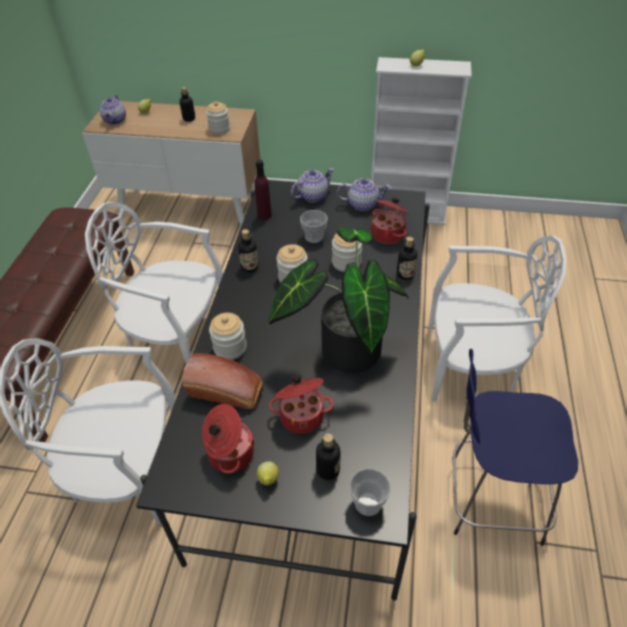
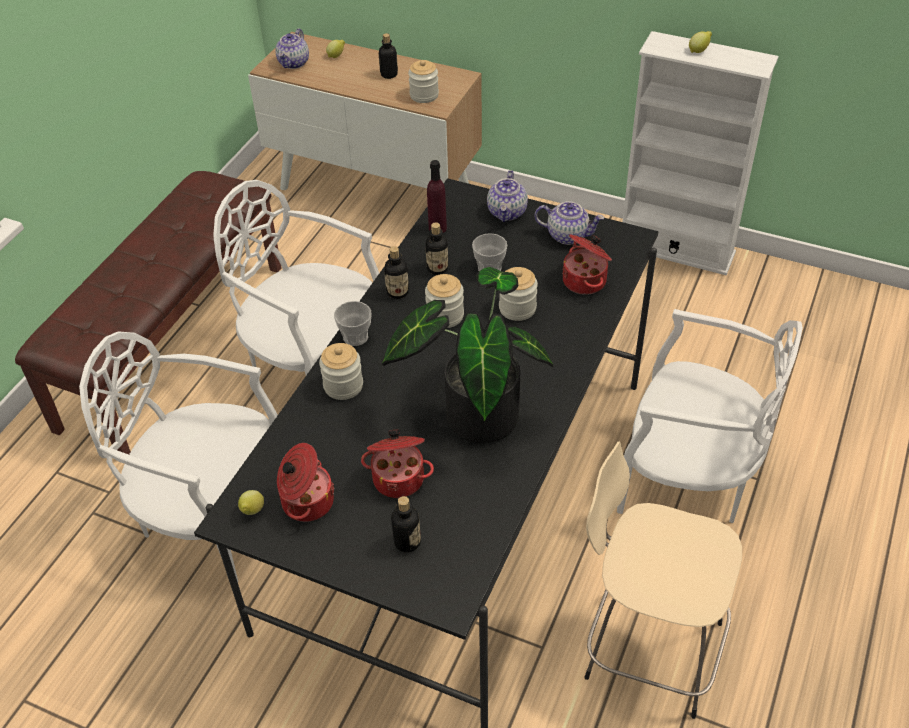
camera: 15 degrees right, 0 degrees up
(228, 391) = (325, 434): bread -> none
(268, 480) = (339, 538): lemon -> lemon (252, 511)
(312, 196) = (507, 212): teapot -> teapot turned 120 degrees clockwise
(368, 503) = (438, 585): cup -> cup (355, 337)
(405, 274) = (585, 337): bottle -> bottle (437, 268)
(490, 498) = (648, 648): blue stool -> beige stool

